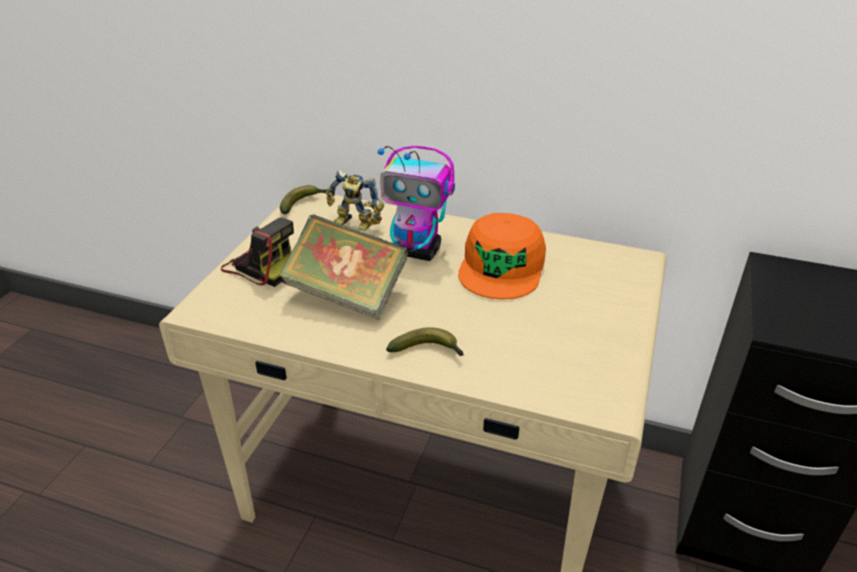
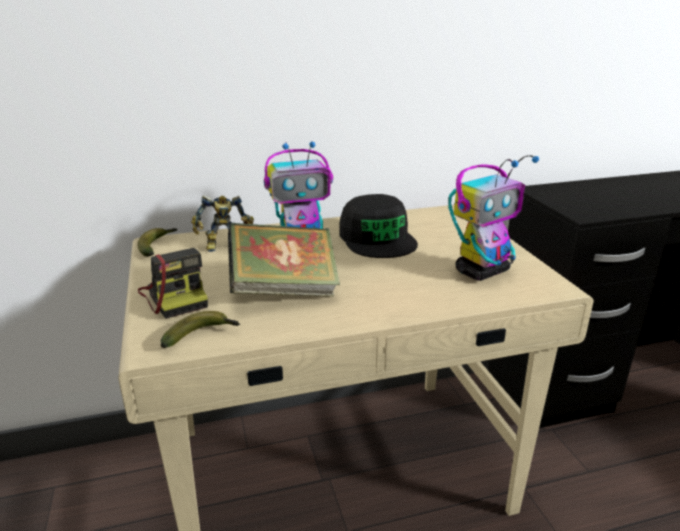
camera: 35 degrees left, 10 degrees down
(262, 265) = (176, 296): camera -> camera turned 60 degrees clockwise
(429, 351) = (399, 301): banana -> banana (202, 335)
(502, 267) = (377, 238): orange cap -> black cap
(557, 352) = (482, 271): none -> toy robot

